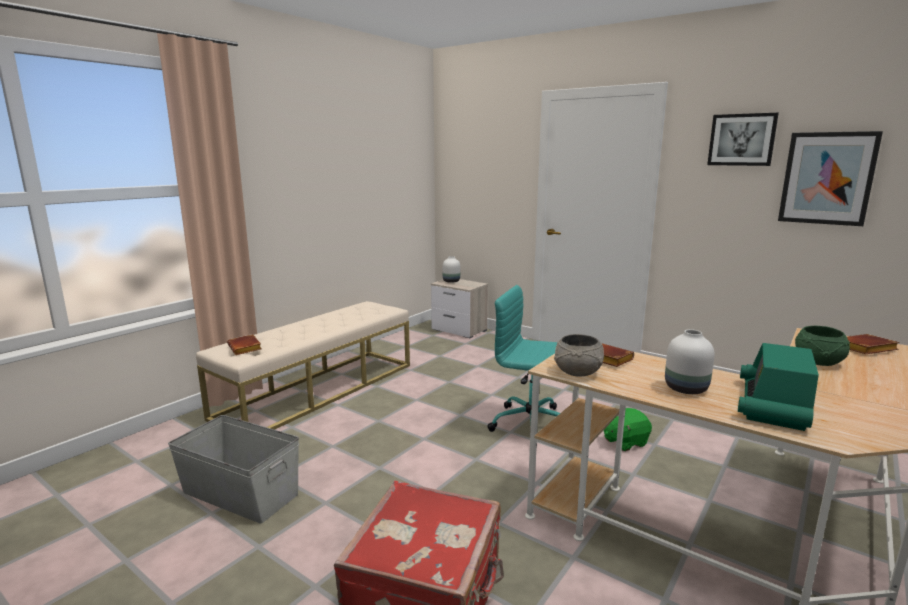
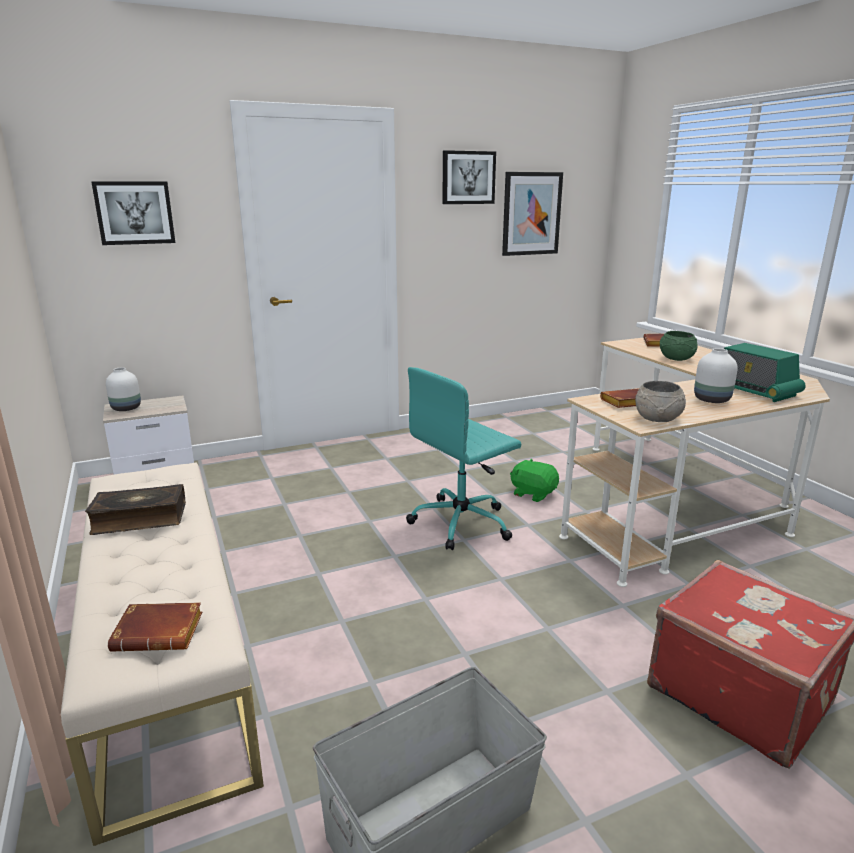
camera: 60 degrees left, 5 degrees up
(334, 318) = (139, 519): none -> book
(481, 165) = (134, 213): none -> picture
(624, 442) = (533, 493): green plush toy -> green plush toy turned 120 degrees clockwise

